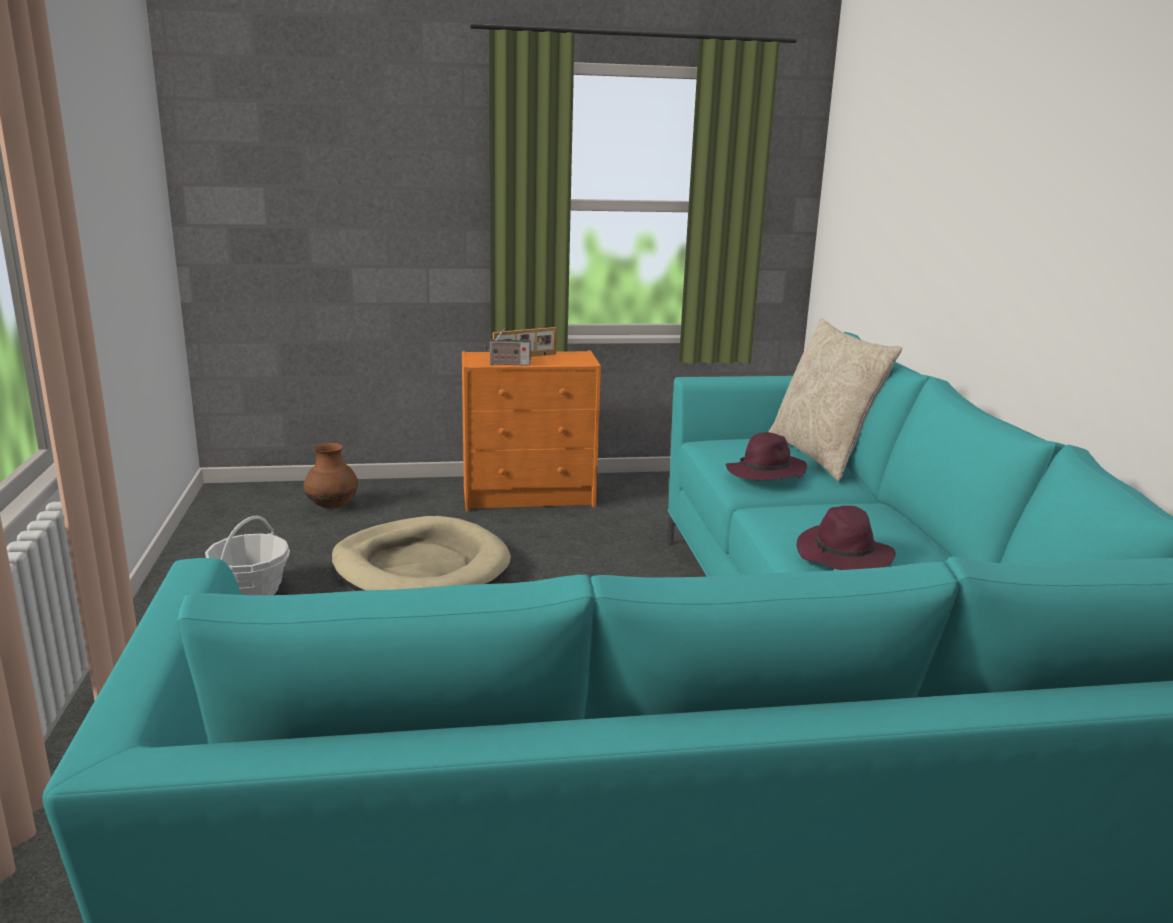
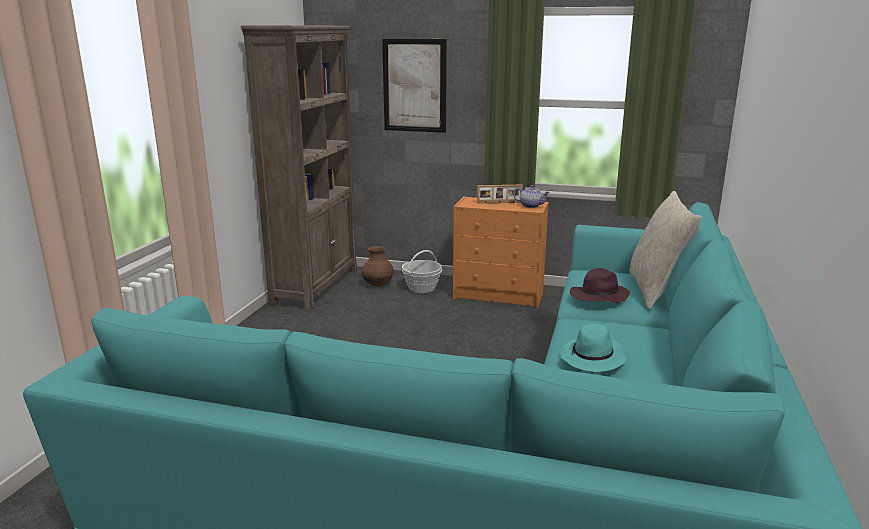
camera: 25 degrees right, 0 degrees up
(227, 523) = (316, 286): none -> brown bookcase
(251, 591) = (302, 326): basket -> basket (422, 288)
(365, 180) = (414, 85): none -> picture
(421, 568) = (401, 329): beige dog bed -> none
(508, 364) = (483, 206): radio -> none
(574, 358) = (531, 206): none -> teapot
(844, 555) = (593, 359): purple hat -> turquoise hat

